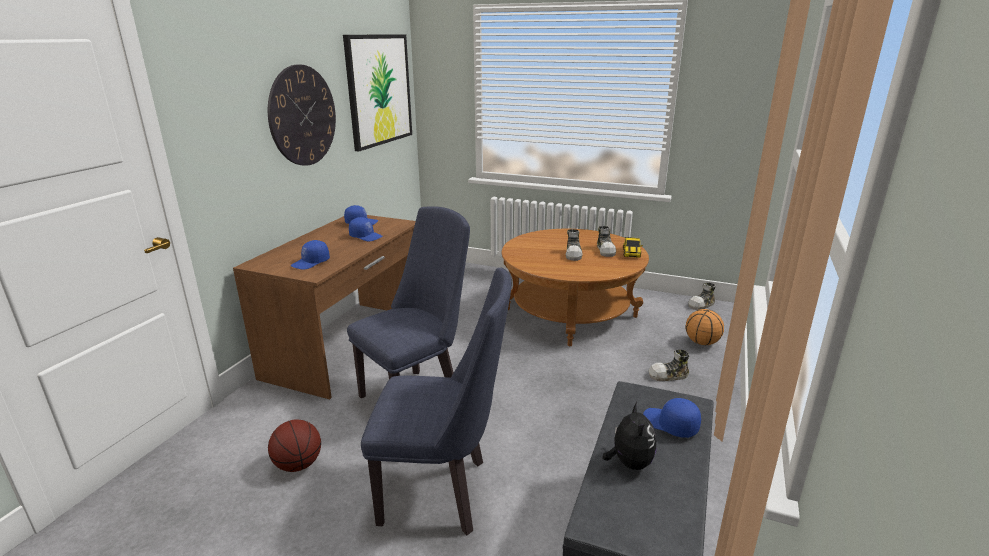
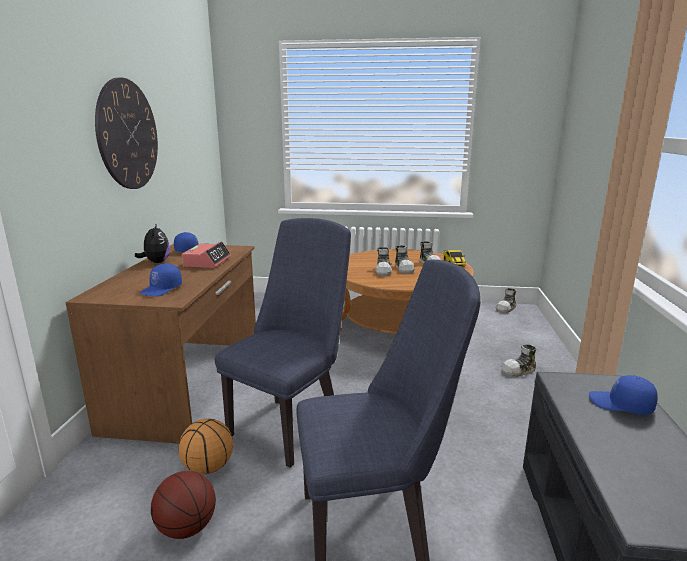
camera: 15 degrees left, 5 degrees down
(366, 236) = (207, 262): blue cap -> alarm clock
(379, 90) = (191, 119): picture -> none
(551, 255) = (384, 271): none -> shoe
(629, 463) = (618, 449): plush toy -> plush toy (156, 262)
(702, 342) = (528, 339): basketball -> basketball (209, 467)

